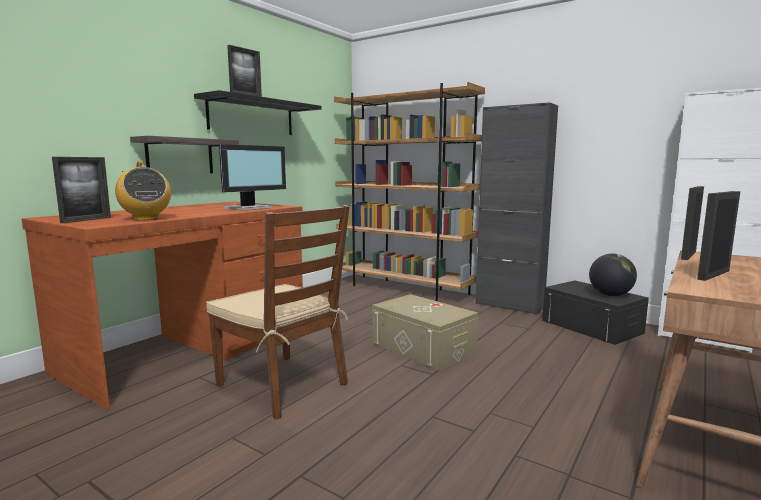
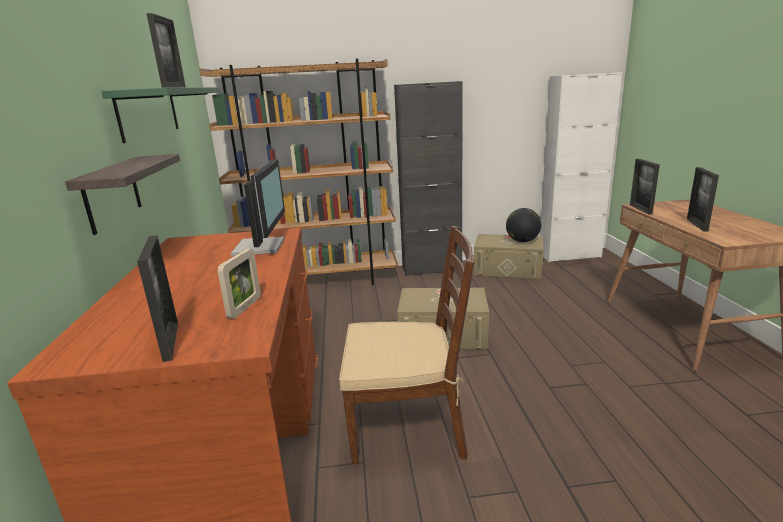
camera: 40 degrees left, 10 degrees up
(146, 219) = (244, 307): radio -> picture frame
(252, 117) = (149, 112): black shelf -> green shelf
(591, 327) = (508, 269): black storage box -> beige storage box

